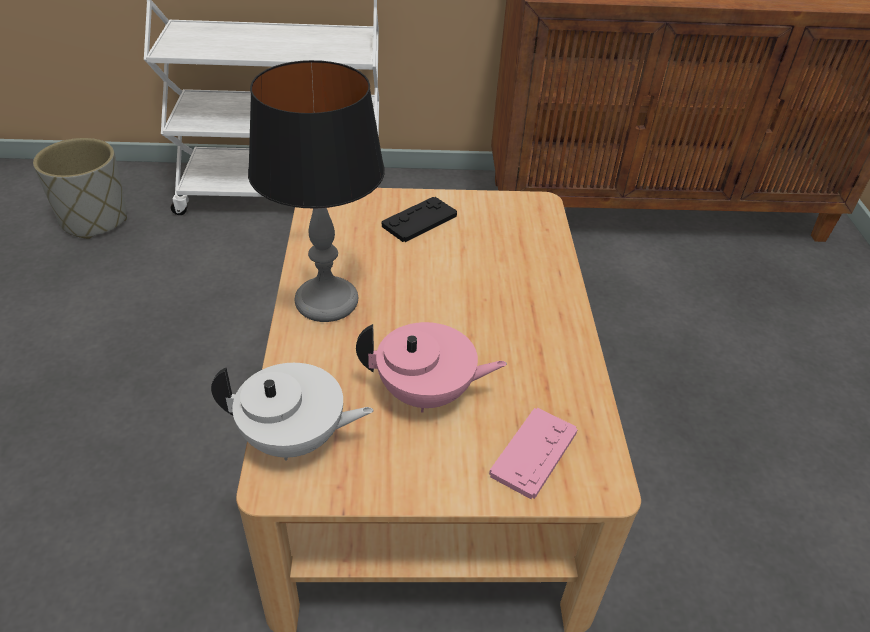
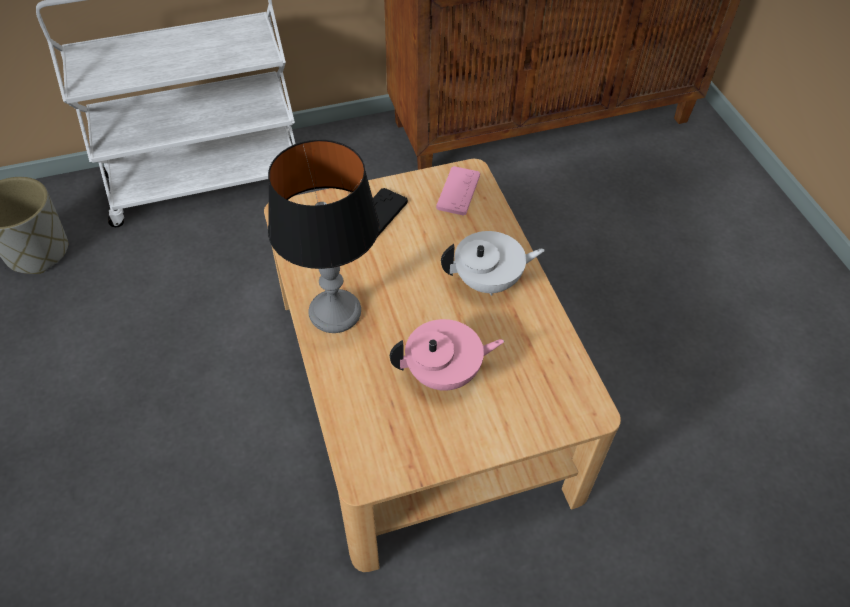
camera: 15 degrees left, 10 degrees up
(294, 439) = (362, 438): white teapot -> white teapot (488, 281)
(534, 453) = (537, 401): pink game controller -> pink game controller (458, 191)

